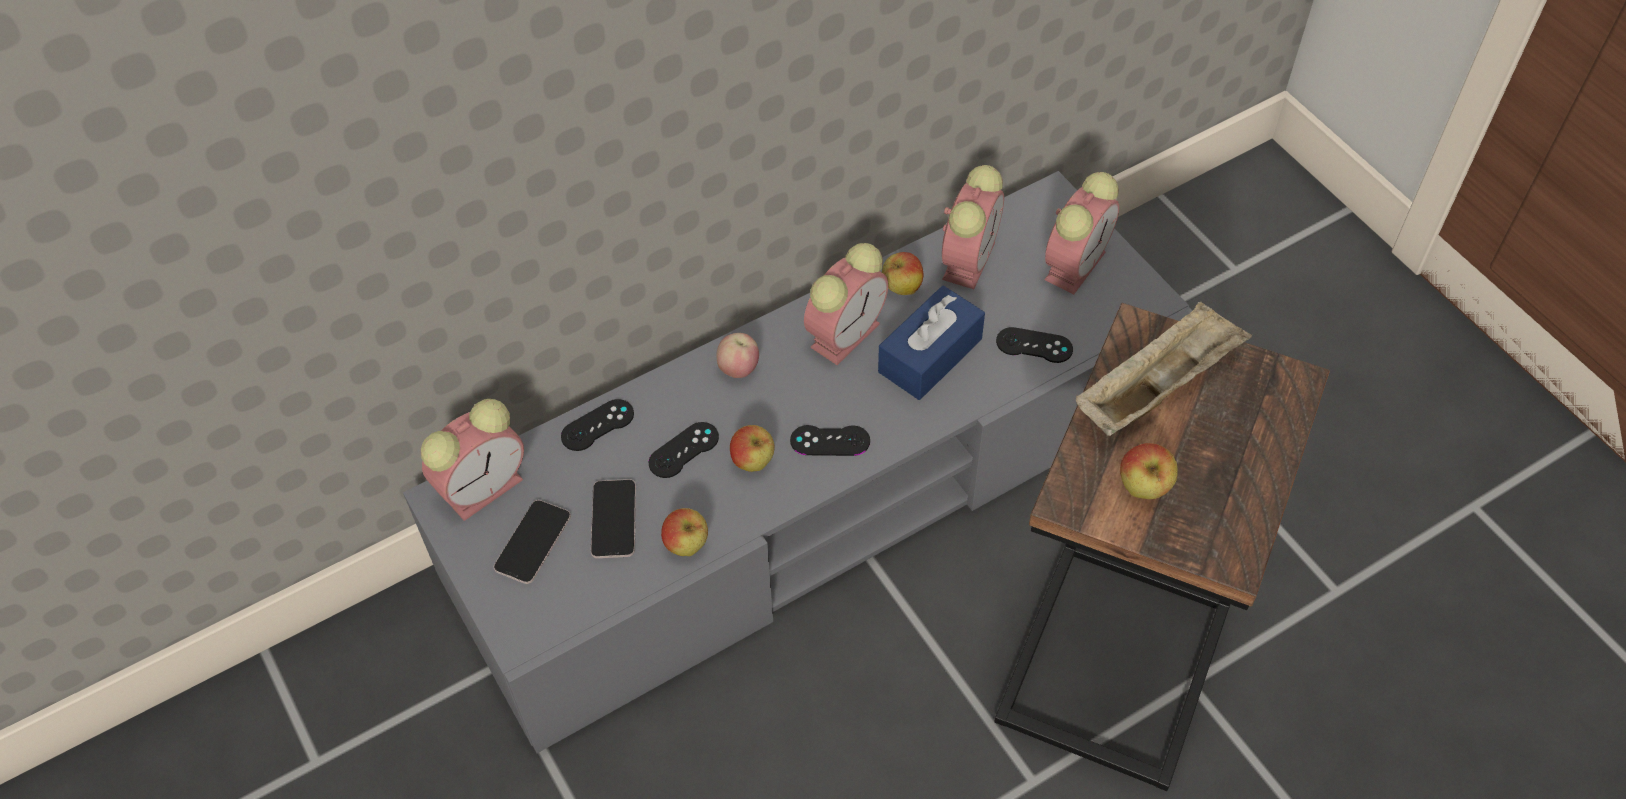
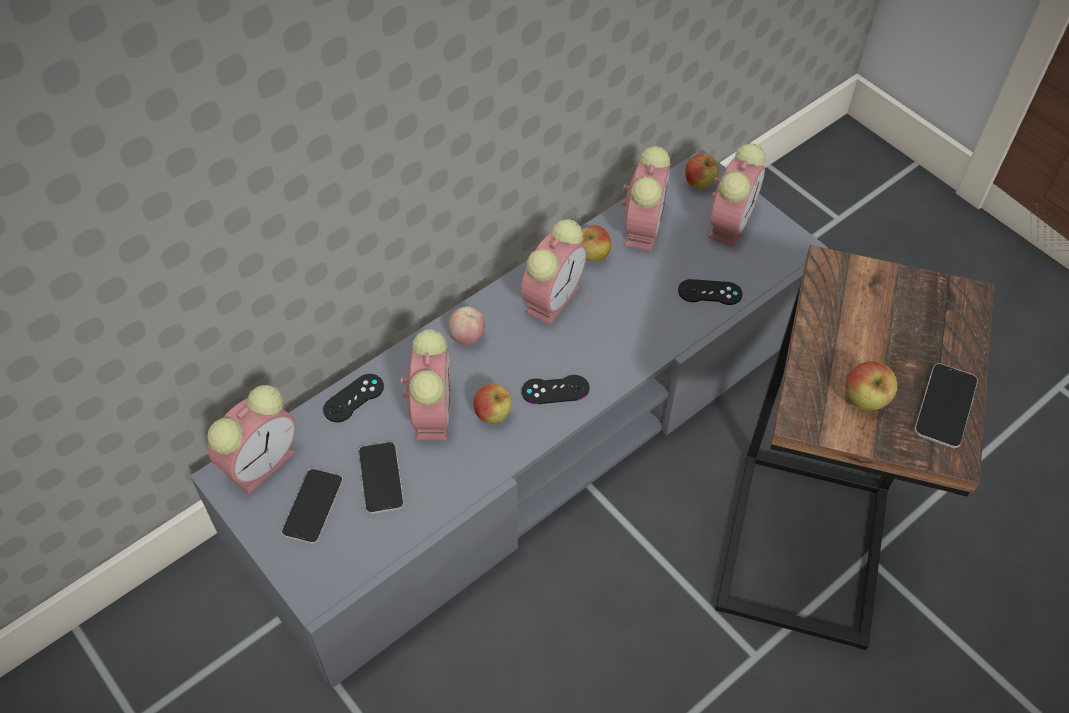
camera: 10 degrees left, 0 degrees up
(684, 450) = (432, 411): black game controller -> alarm clock
(686, 545) = (448, 493): apple -> apple (699, 184)
(930, 355) = (626, 309): blue tissue box -> none
(1157, 387) = (856, 313): beige tray -> none
(1237, 504) = (945, 406): none -> phone

